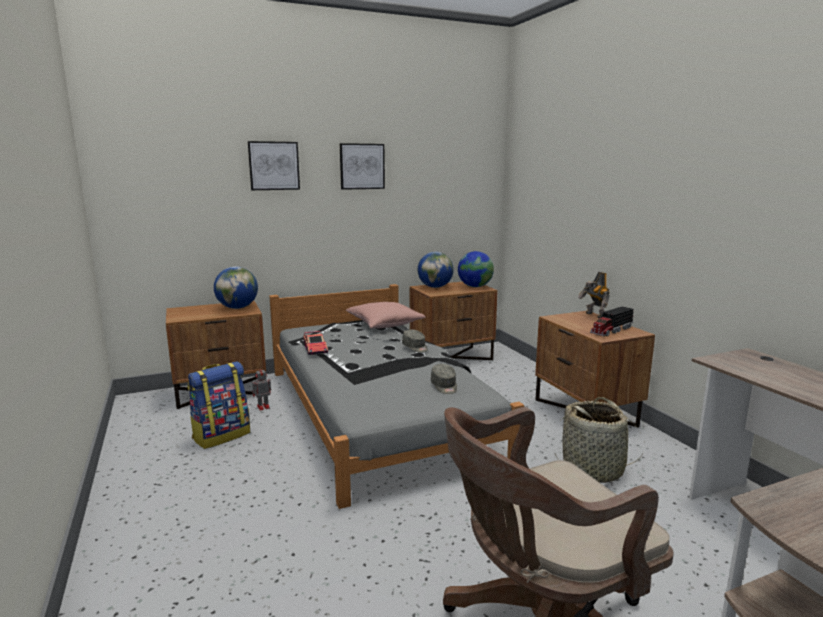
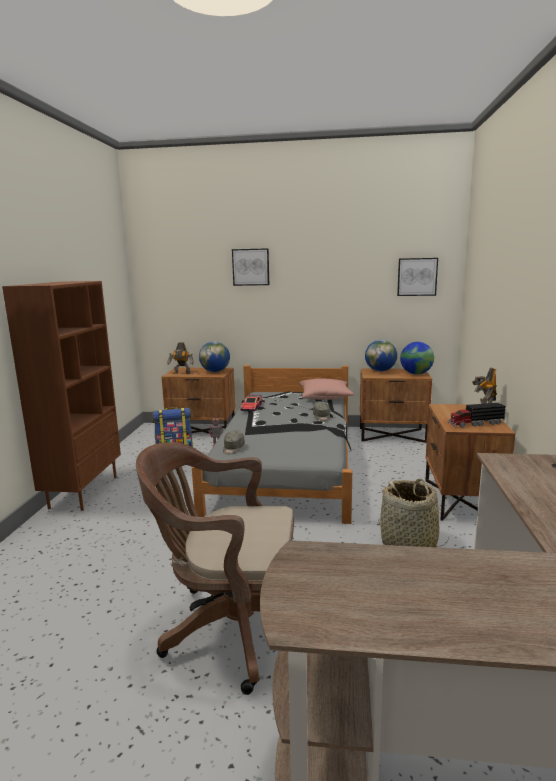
camera: 30 degrees right, 0 degrees up
(123, 521) = (83, 491): none -> brown bookcase
(191, 315) = (182, 373): none -> toy robot
(362, 166) = (321, 266): picture -> picture (417, 277)
(444, 386) = (304, 447): grey cap -> grey cap (233, 448)

